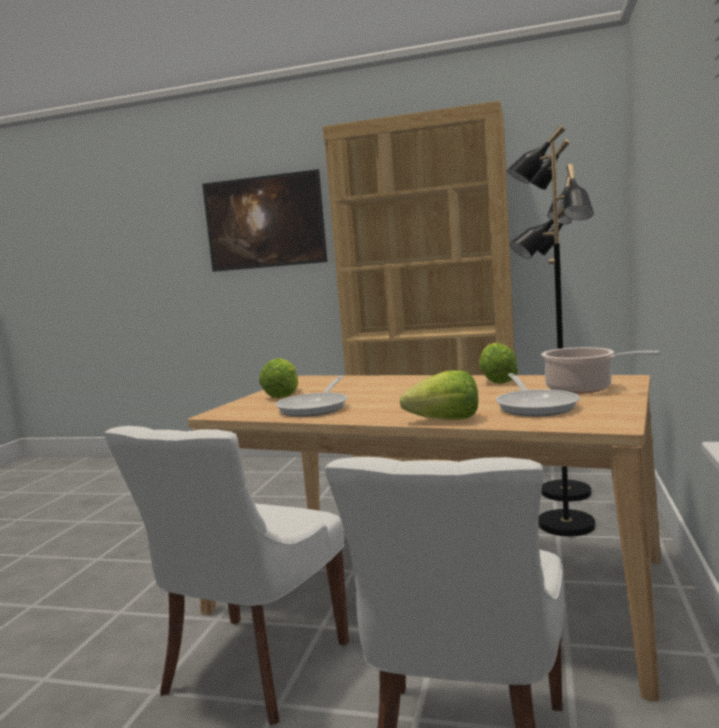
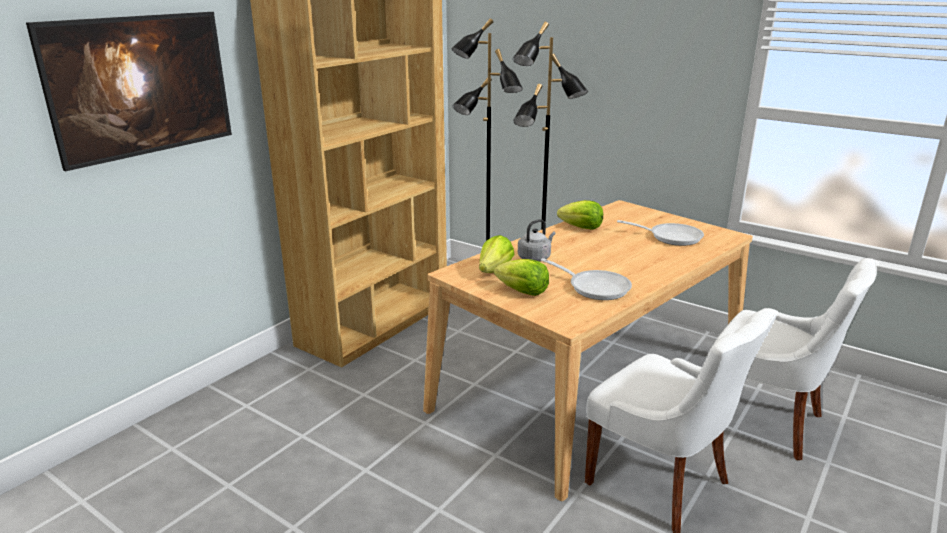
camera: 70 degrees left, 15 degrees up
(375, 385) = (535, 258): none -> grey kettle
(445, 420) = (683, 261): lettuce -> lettuce (494, 270)
(583, 389) = (640, 219): cooking pot -> none

